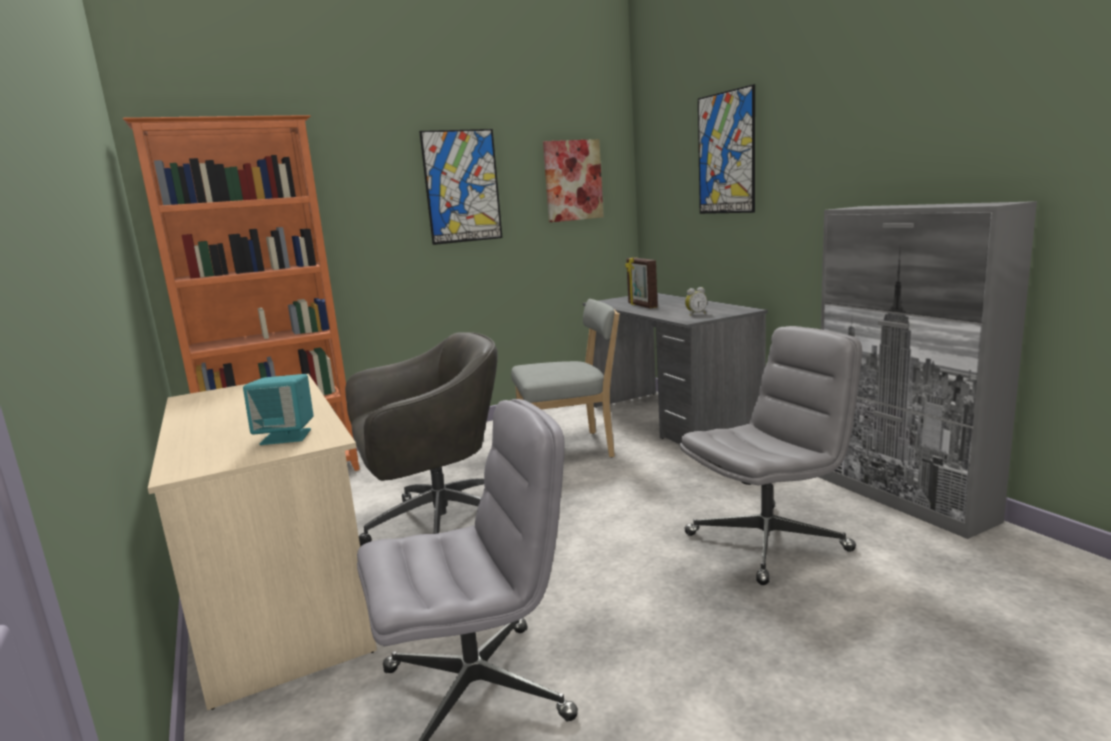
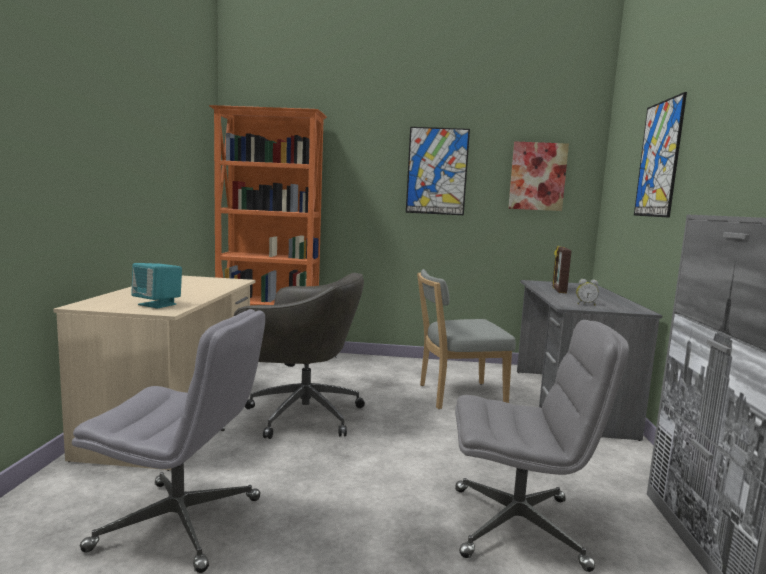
camera: 30 degrees right, 5 degrees down
(570, 449) = (456, 396): grey chair -> grey chair turned 150 degrees clockwise

